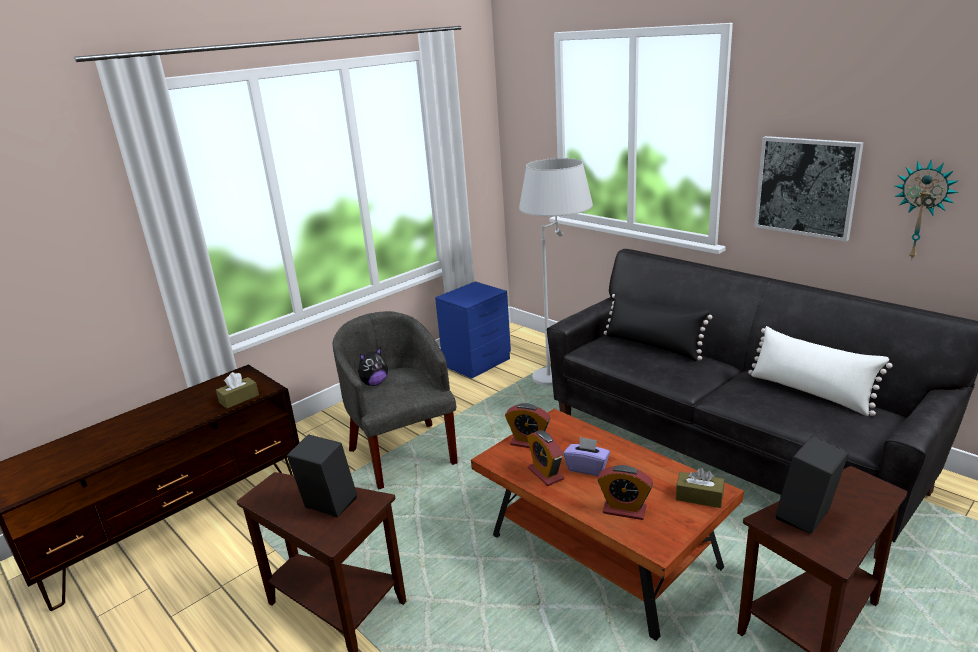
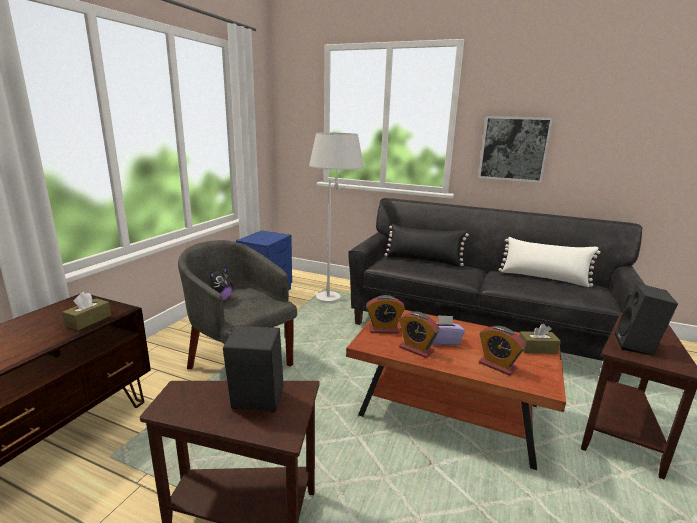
camera: 25 degrees left, 5 degrees down
(624, 510) = (497, 366): alarm clock -> alarm clock turned 45 degrees clockwise
(922, 210) = (589, 159): wall clock -> none

